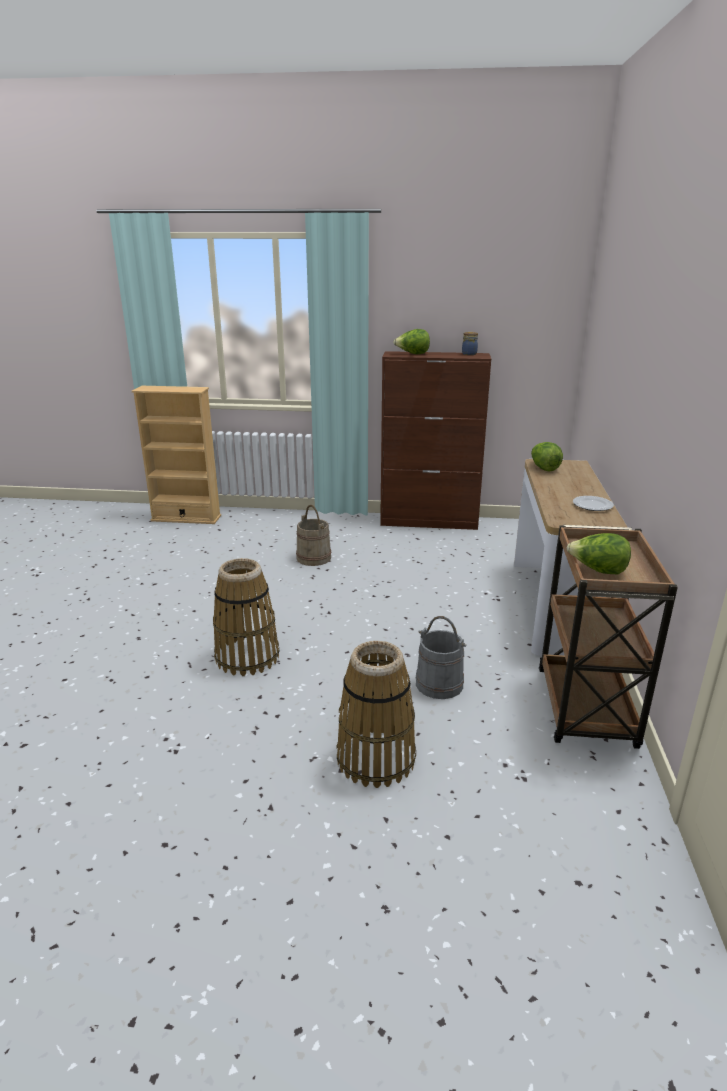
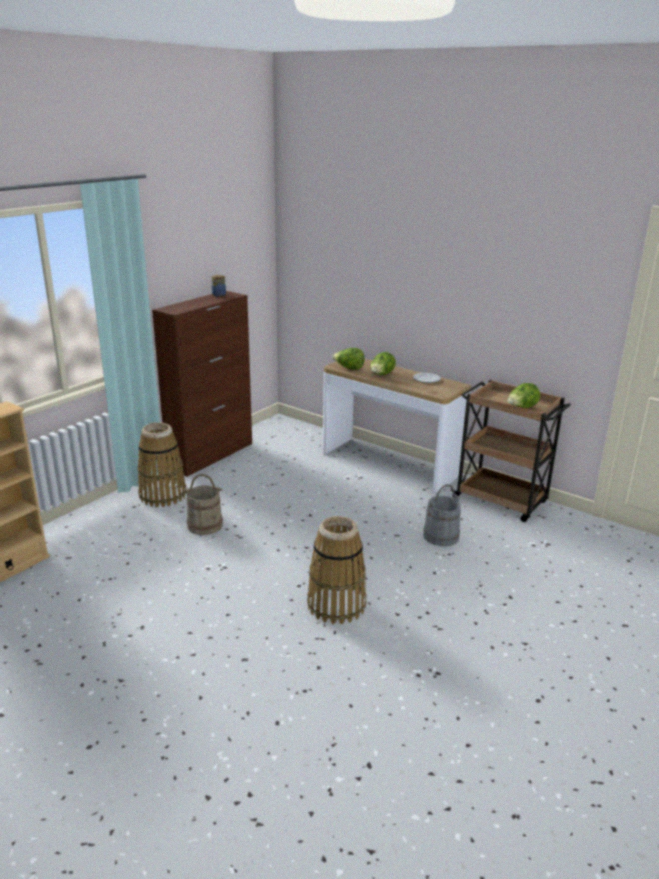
camera: 60 degrees left, 0 degrees up
(375, 758) = (501, 586): basket -> basket (162, 495)
(412, 354) = (185, 306): lettuce -> lettuce (381, 375)

